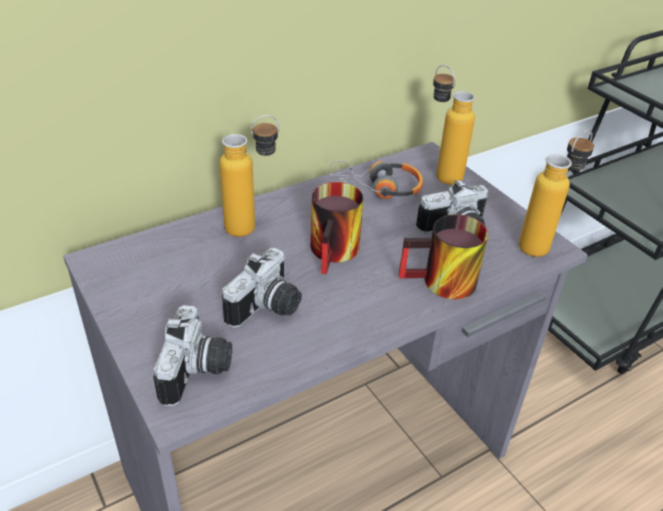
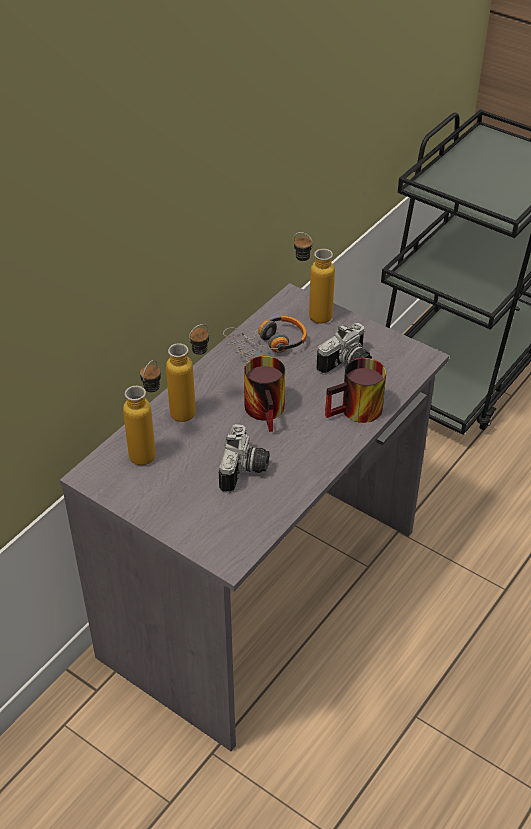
camera: 20 degrees left, 5 degrees up
(199, 372) = (227, 530): camera -> none
(542, 244) = (414, 356): bottle -> bottle (149, 450)

